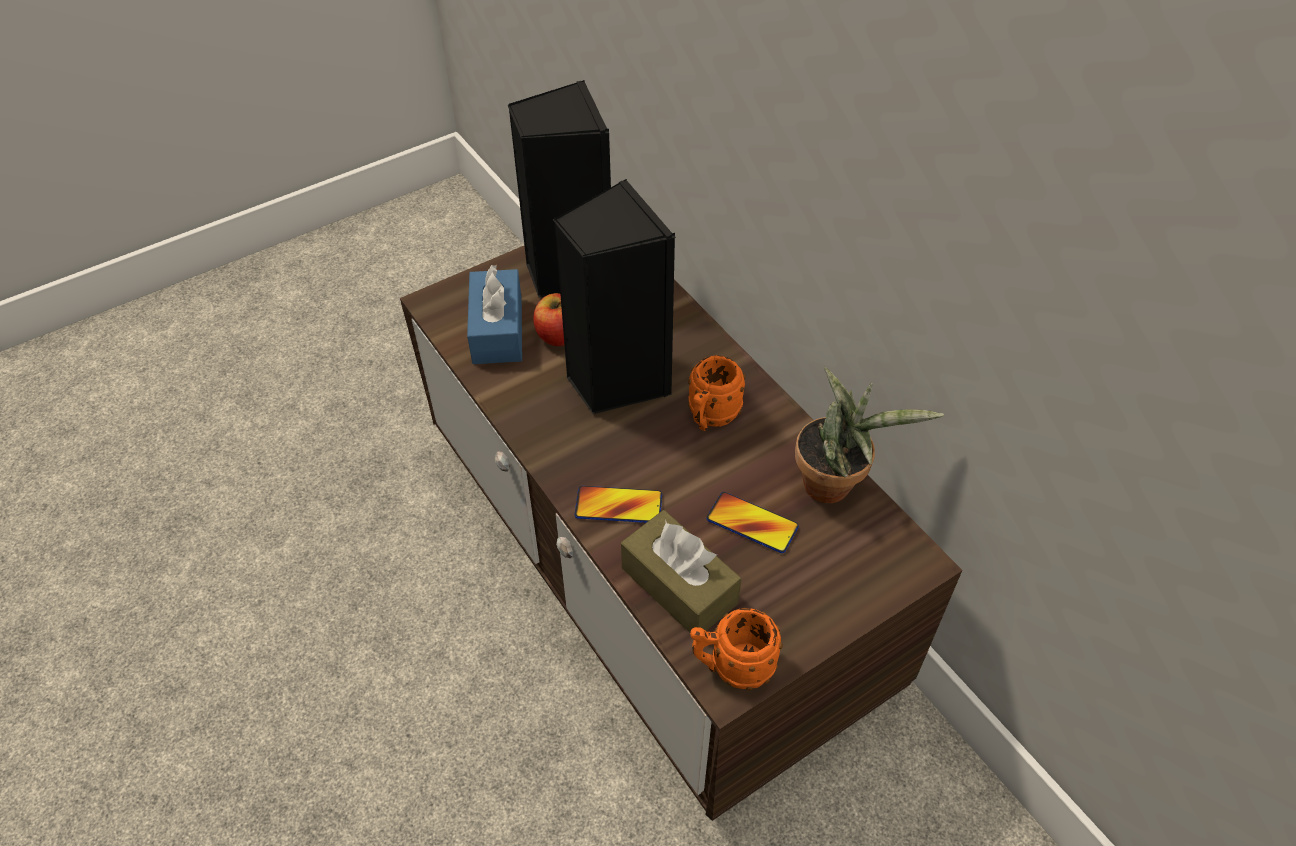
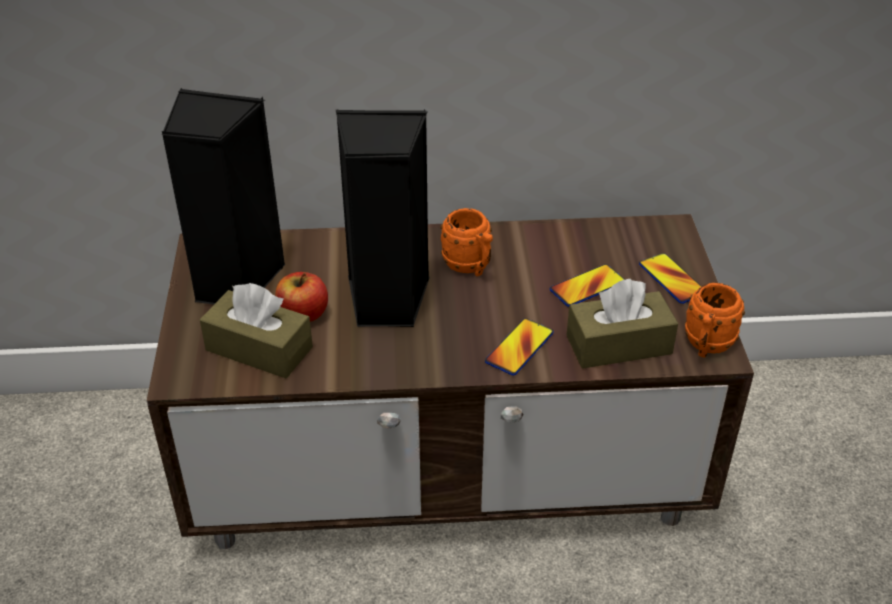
camera: 60 degrees left, 10 degrees down
(497, 330) = (259, 349): blue tissue box -> brown tissue box
(823, 594) = (672, 279): none -> phone
(834, 483) = (580, 235): potted plant -> none

